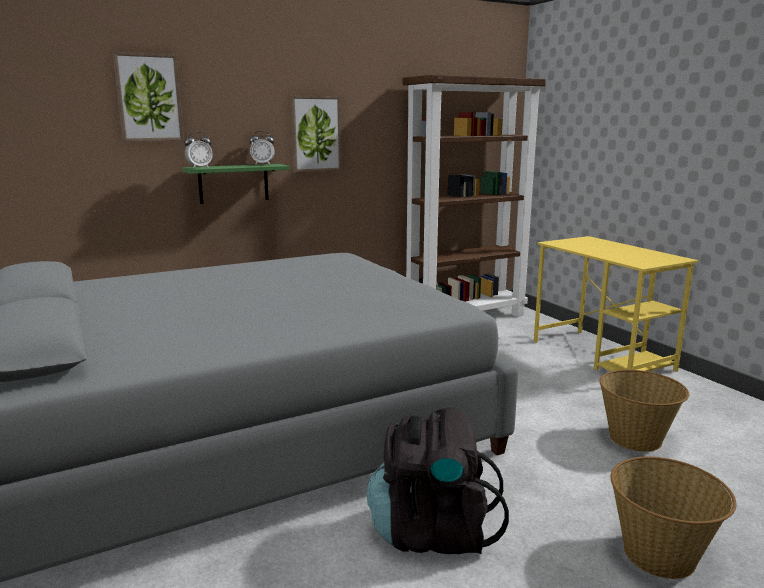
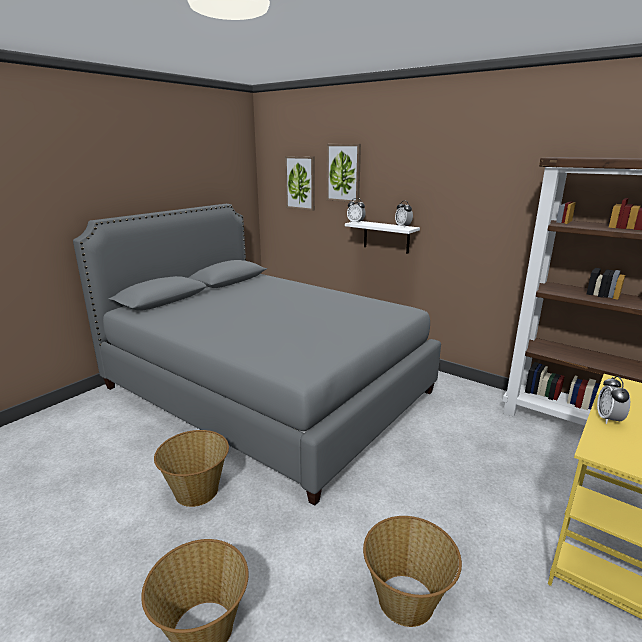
camera: 65 degrees right, 5 degrees up
(233, 183) = (386, 237): green shelf -> white shelf
(316, 134) = (453, 207): picture -> picture (300, 183)
(432, 531) = (197, 491): black backpack -> basket
(602, 254) = (608, 419): none -> alarm clock

